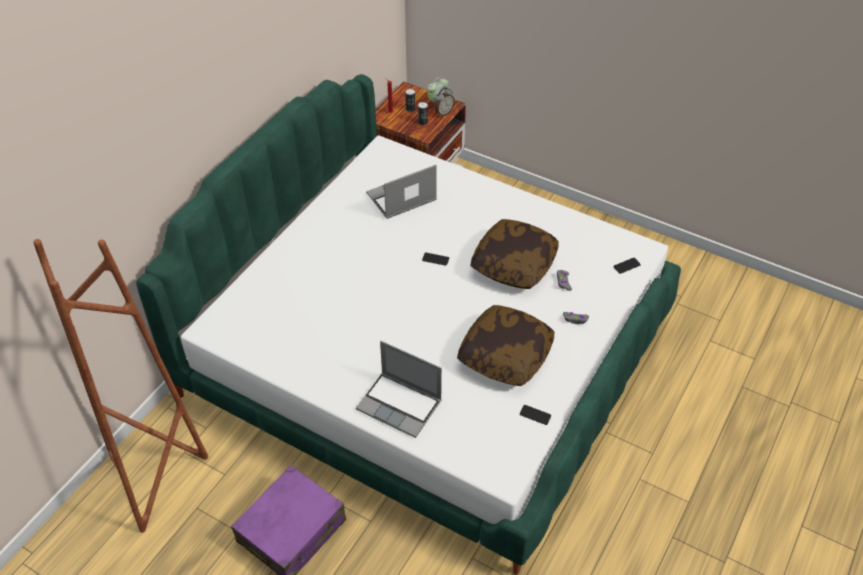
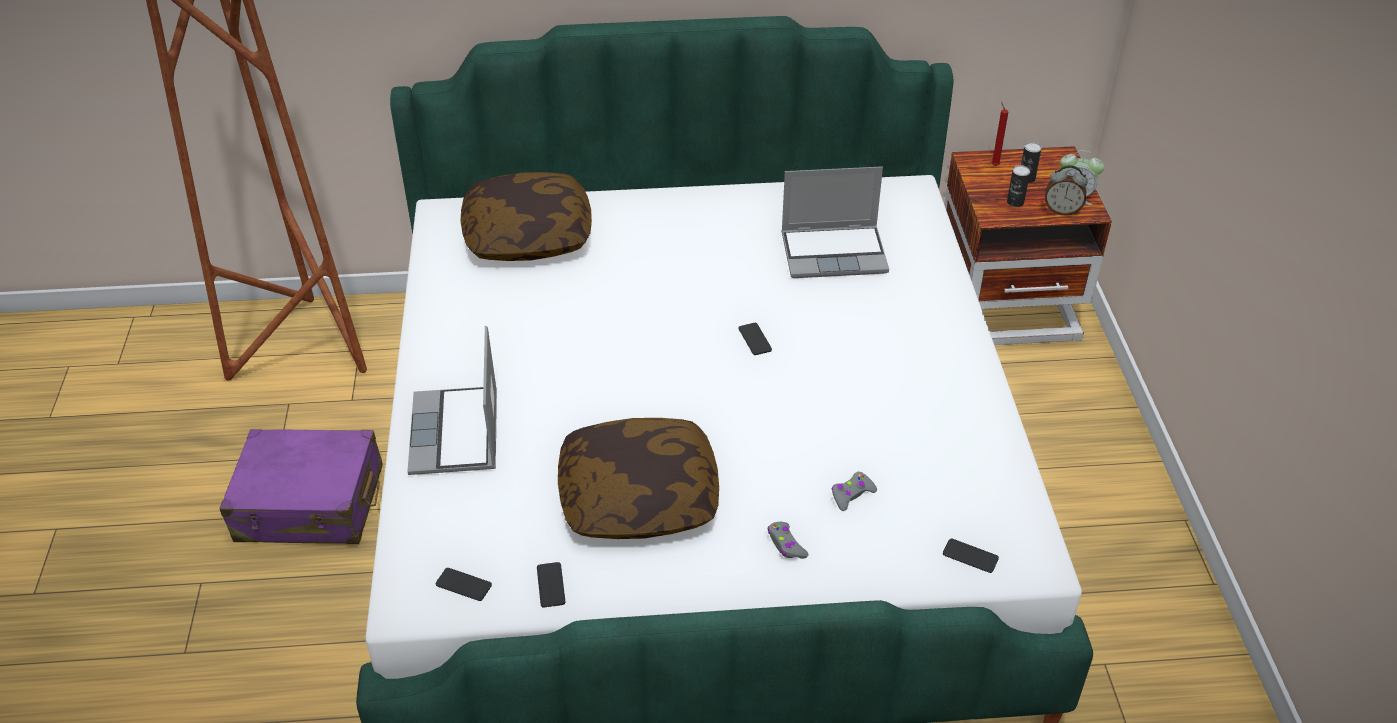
camera: 55 degrees right, 5 degrees down
(401, 198) = (835, 252): laptop -> laptop turned 150 degrees clockwise
(509, 449) = (463, 585): none -> phone
(514, 264) = (830, 422): pillow -> pillow (528, 236)

